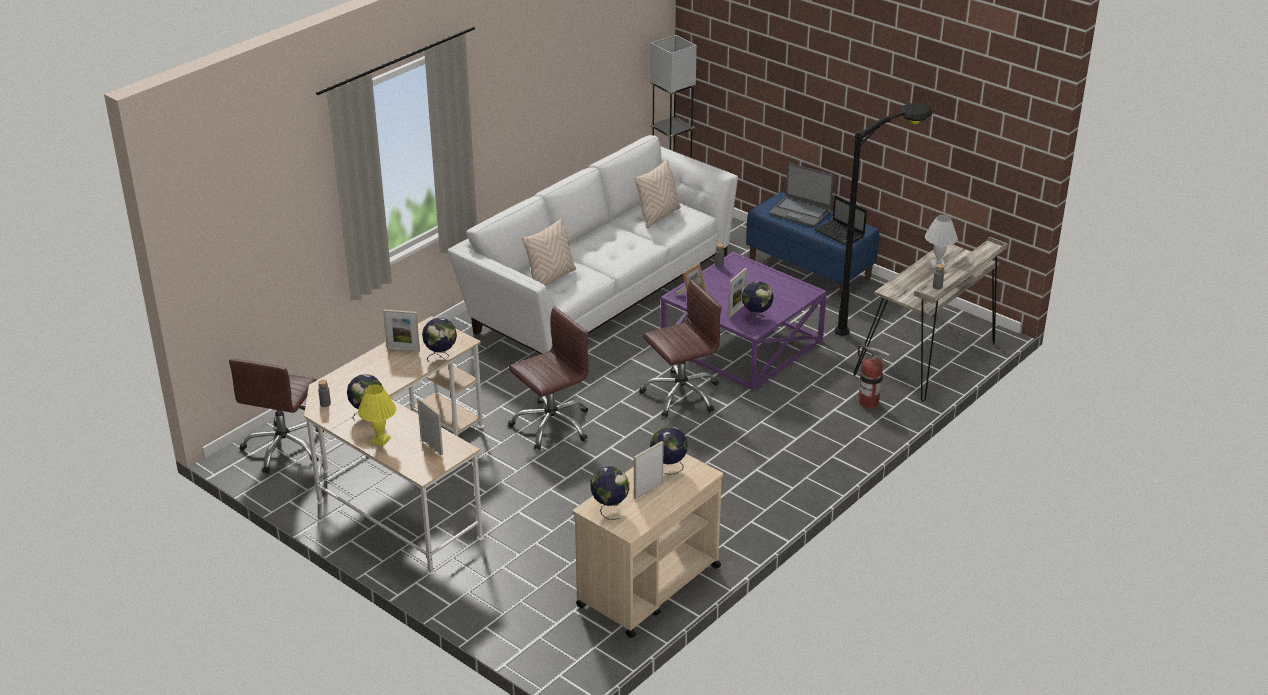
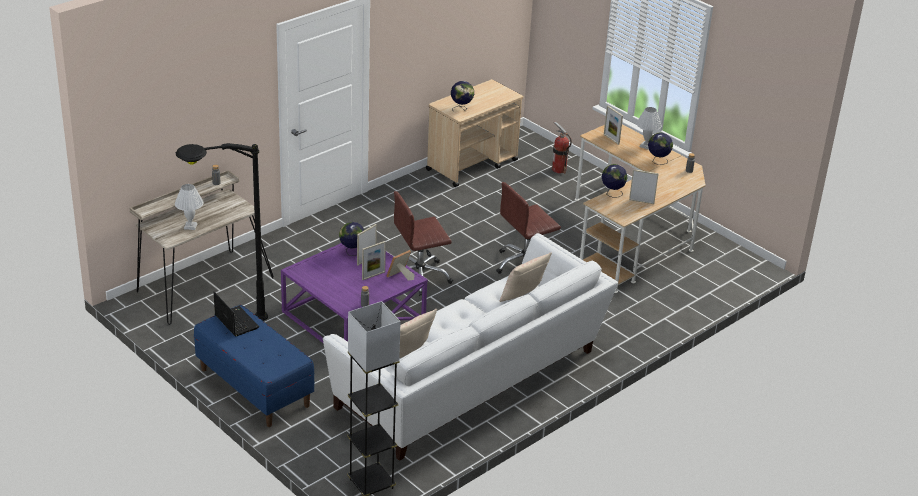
camera: 175 degrees left, 0 degrees up
(284, 448) = (726, 269): brown office chair -> none
(380, 440) = (645, 146): yellow table lamp -> white table lamp
(610, 509) = (501, 93): globe -> none
(648, 490) = (476, 100): picture frame -> picture frame (373, 275)
(800, 212) = (261, 352): laptop -> none
(868, 402) = (274, 255): fire extinguisher -> fire extinguisher (559, 169)

